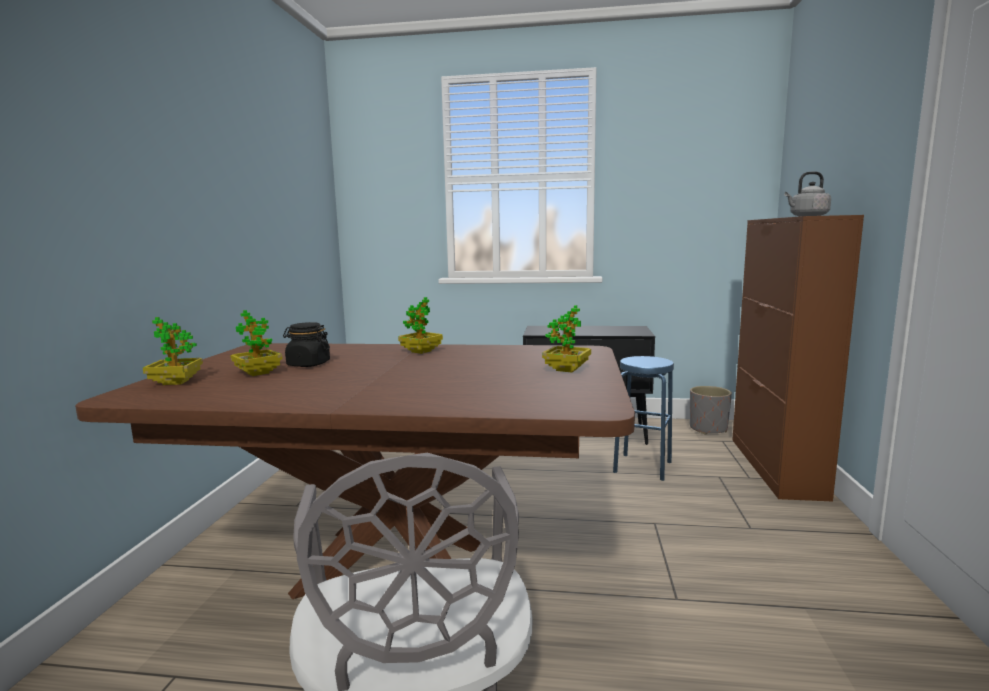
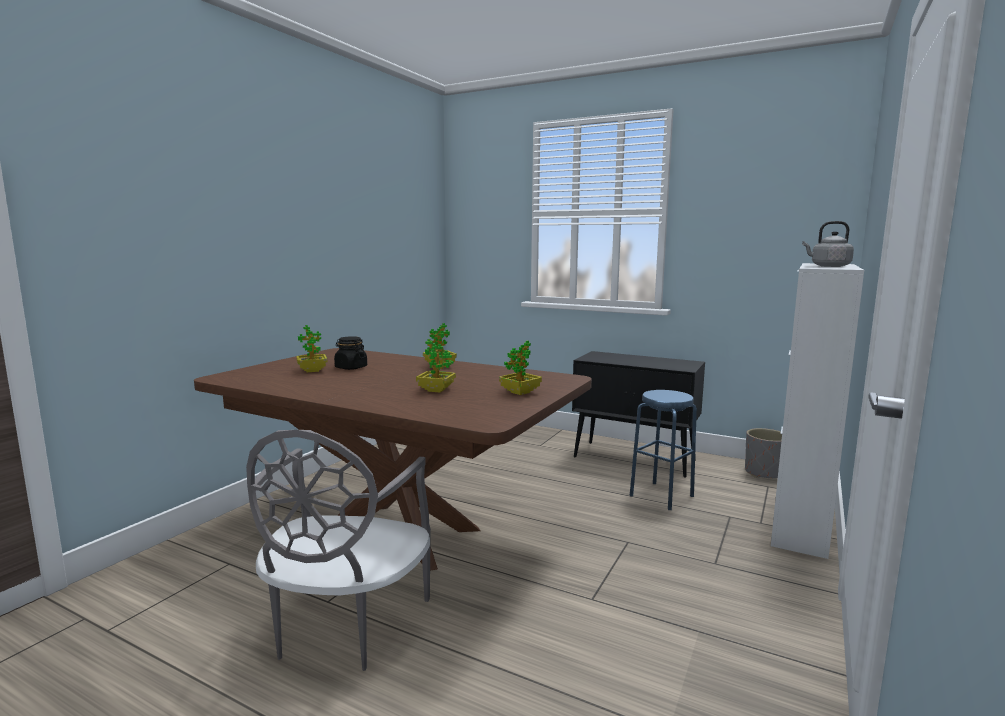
camera: 20 degrees right, 0 degrees up
(176, 382) = (259, 371): potted plant -> potted plant (436, 390)
(776, 467) = (800, 519): brown cabinet -> white cabinet

